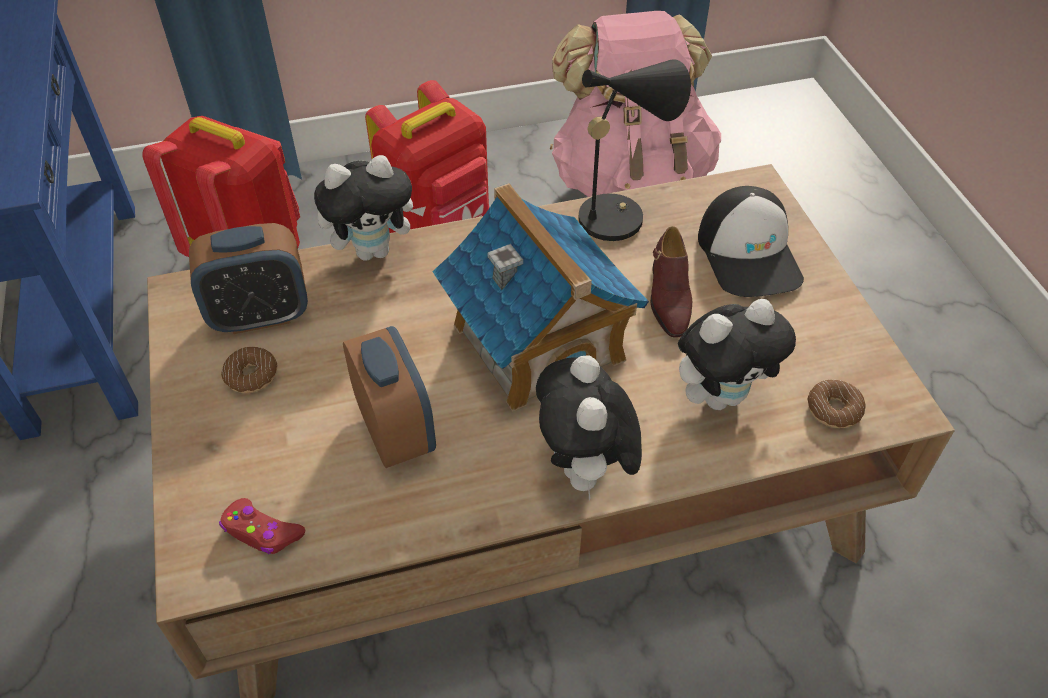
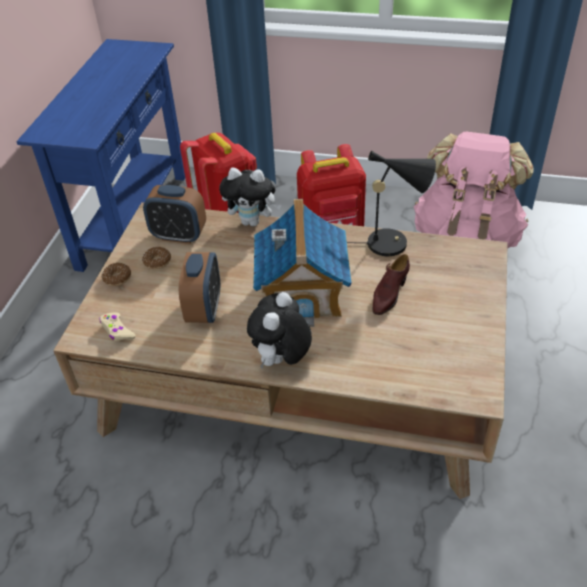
camera: 30 degrees right, 5 degrees down
(262, 532) = (117, 331): red game controller -> beige game controller
(721, 395) = (380, 352): plush toy -> none
(749, 254) = (453, 286): cap -> none
(833, 409) = (438, 381): donut -> donut (117, 278)

